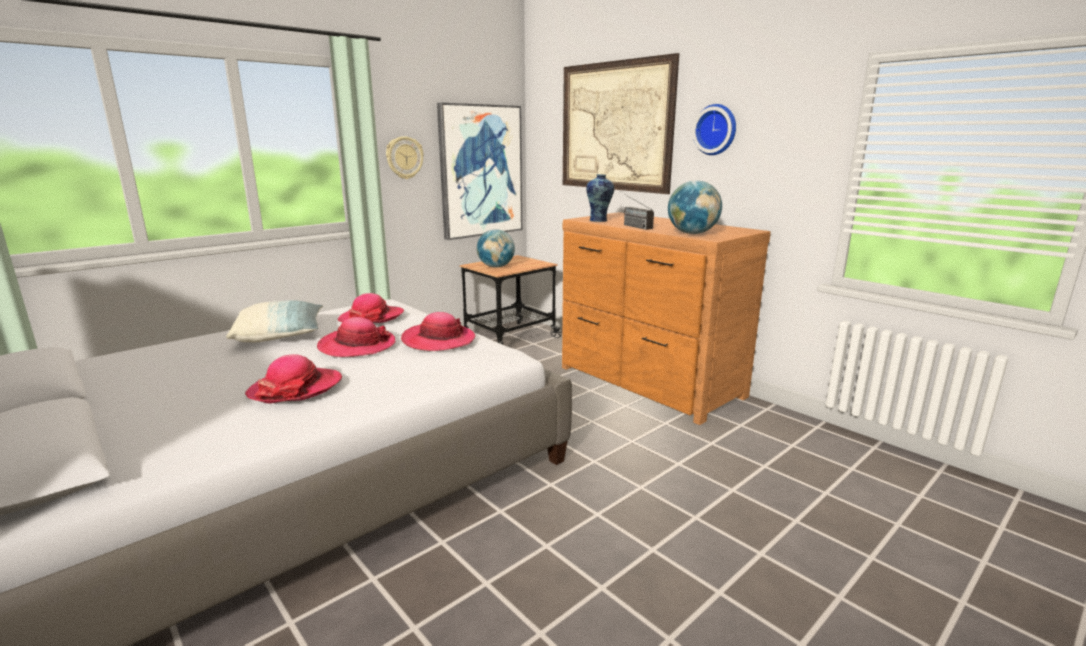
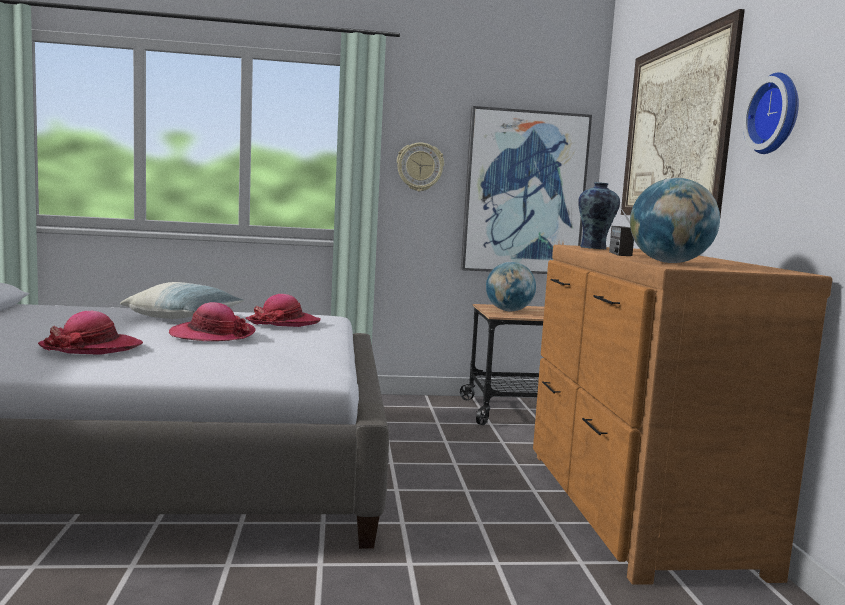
camera: 35 degrees right, 10 degrees down
(438, 340) = (286, 346): hat -> none

